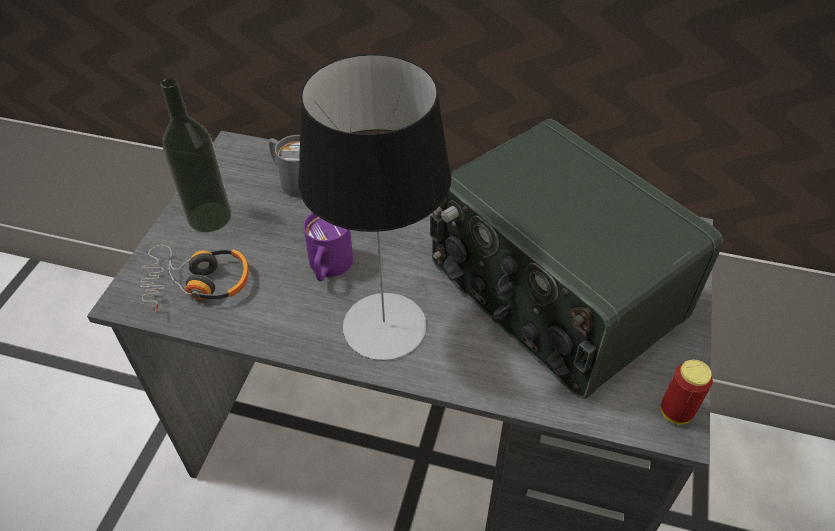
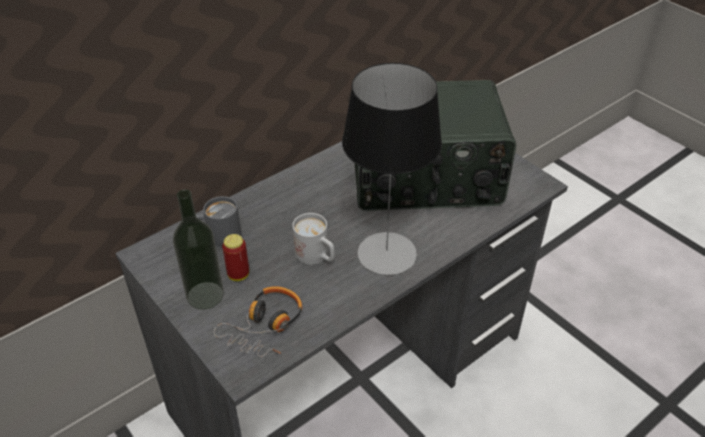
camera: 55 degrees left, 5 degrees down
(328, 268) = (316, 257): purple mug -> white mug
(676, 412) = (533, 179): can -> can (238, 274)

